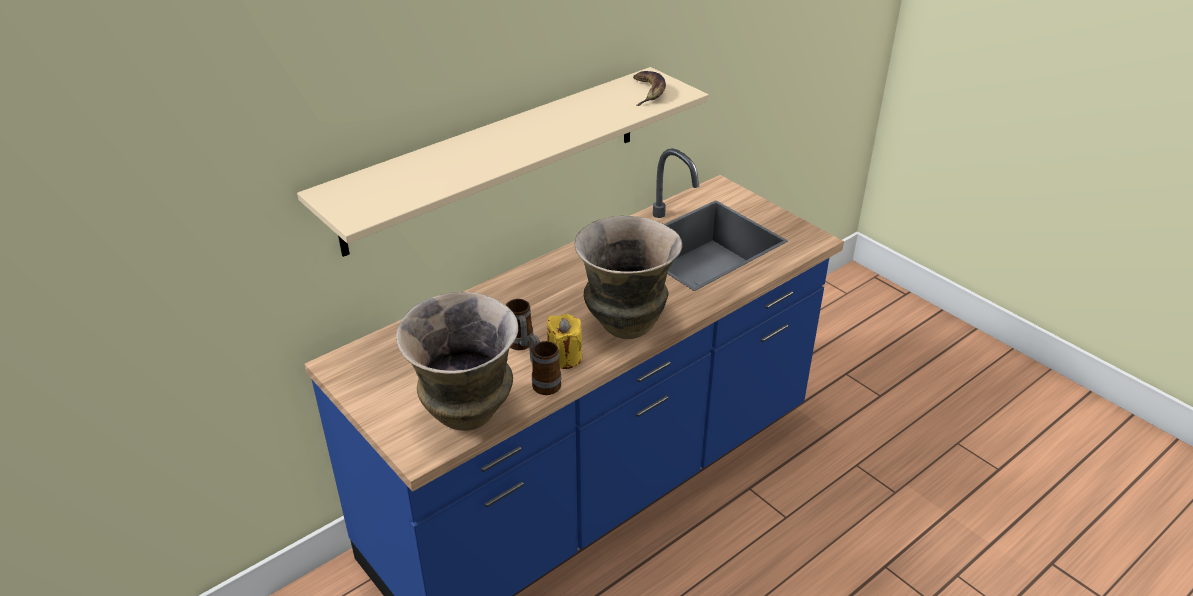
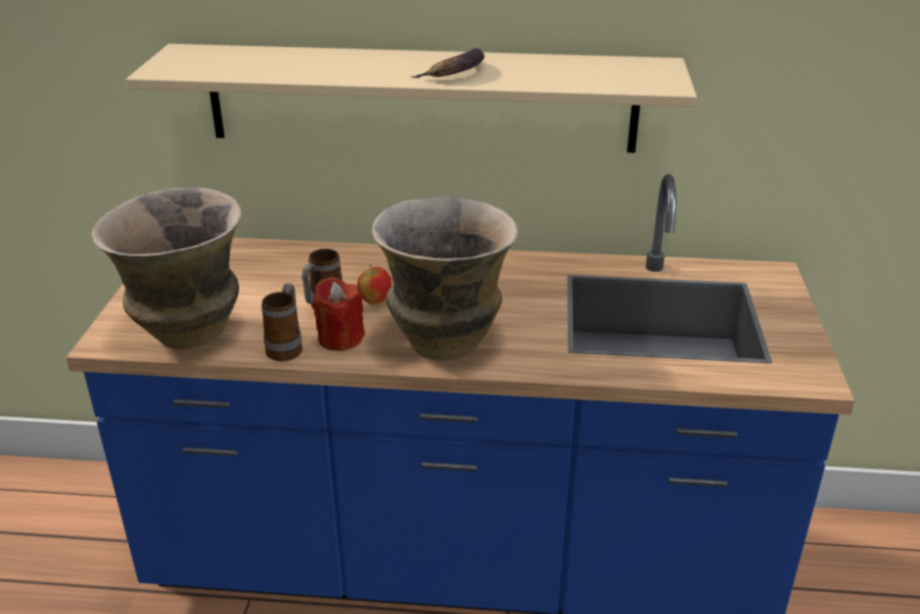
camera: 45 degrees right, 5 degrees down
(544, 323) = (375, 301): none -> apple
(564, 357) = (340, 338): yellow candle -> red candle
(648, 92) = (628, 74): banana -> banana (456, 72)

